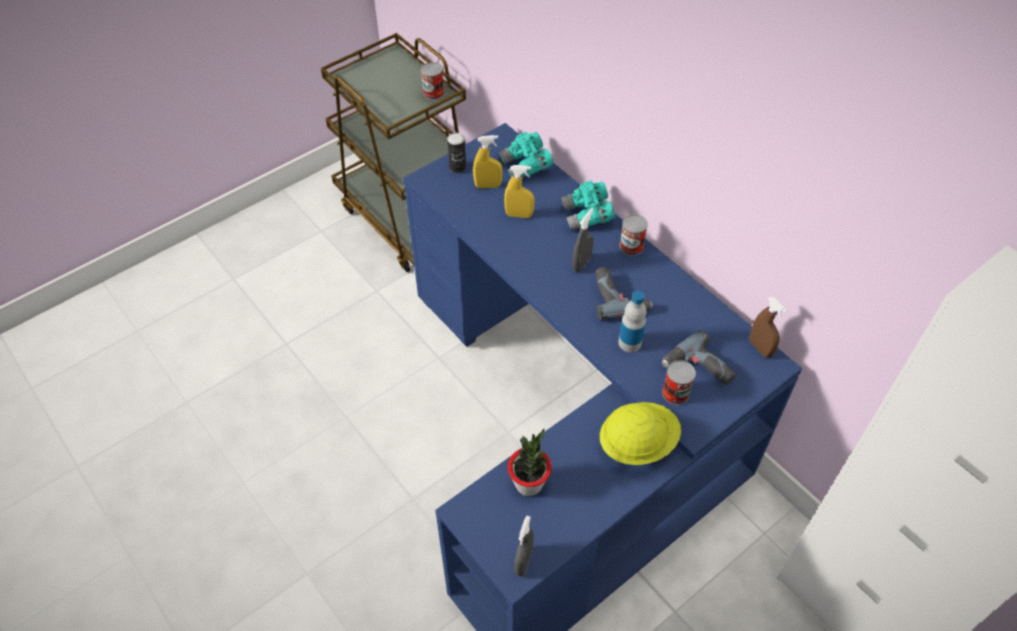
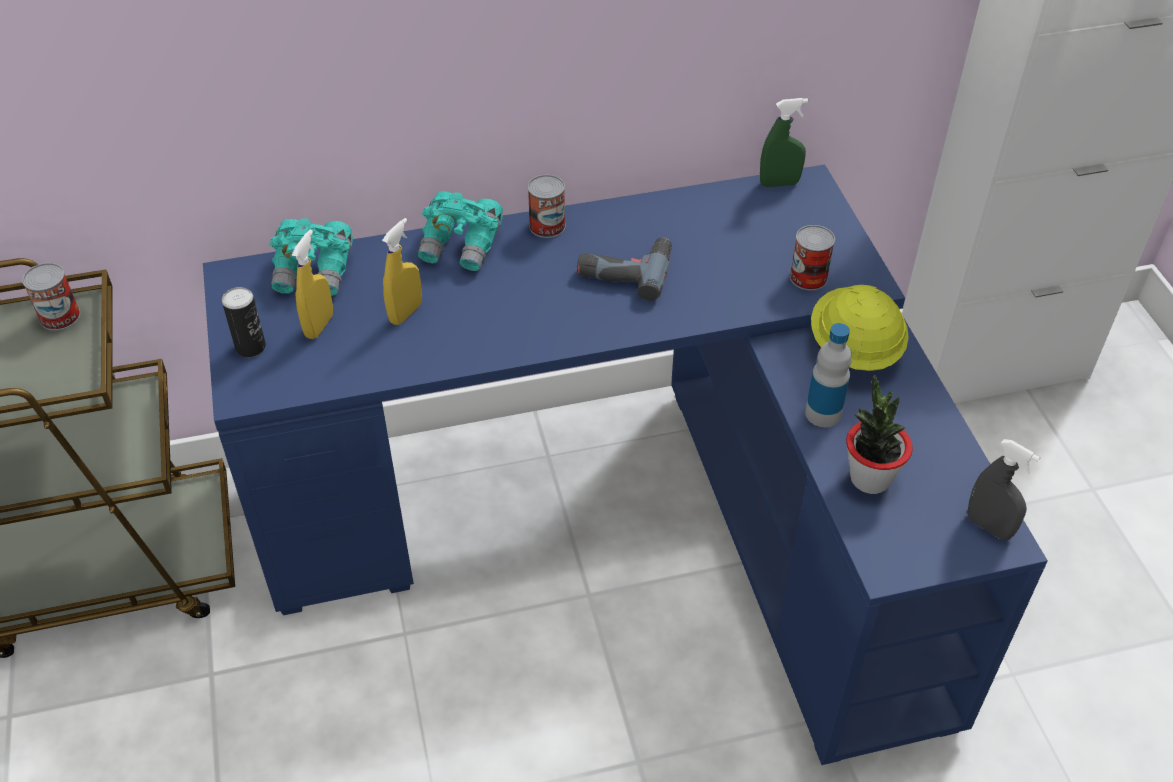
camera: 65 degrees left, 5 degrees down
(581, 263) = (544, 283): grey spray bottle -> none
(629, 343) = (707, 288): bottle -> bottle (823, 413)
(698, 369) = (783, 244): power drill -> none
(760, 348) = (779, 183): brown spray bottle -> green spray bottle

